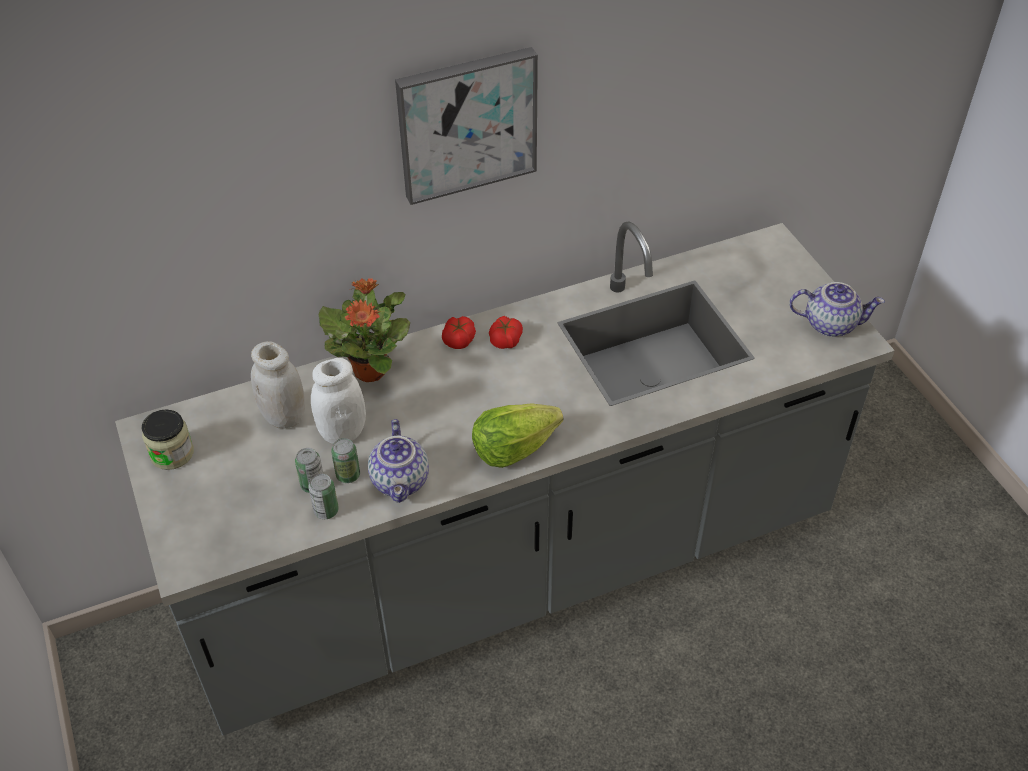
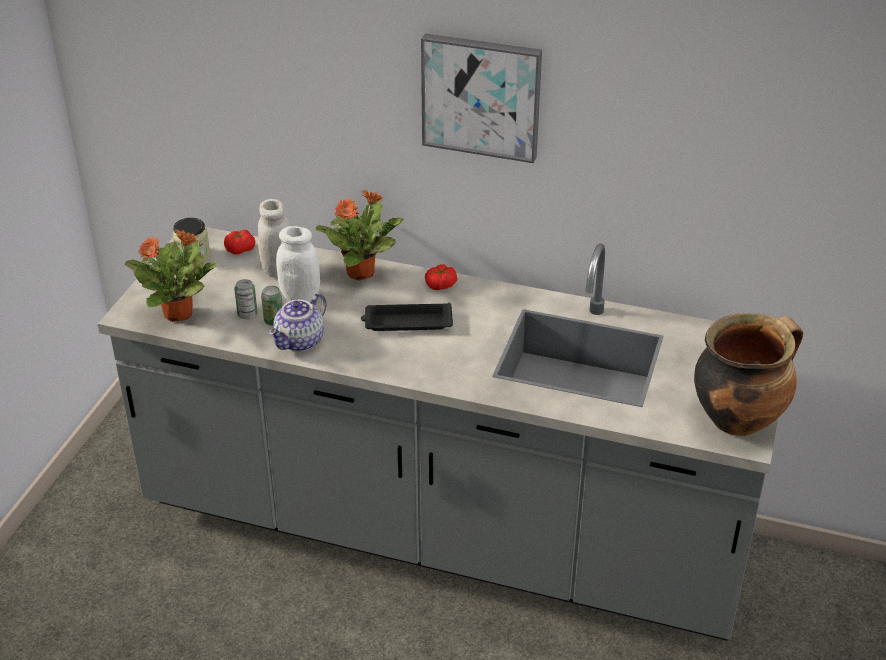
camera: 40 degrees right, 10 degrees down
(239, 528) = (179, 313): none -> potted plant
(326, 510) = (237, 332): can -> none
(474, 398) = (406, 322): none -> black tray
(505, 340) = (472, 301): tomato -> tomato (240, 249)
(513, 449) = (392, 364): lettuce -> none
(831, 323) = (738, 418): teapot -> cooking pot

